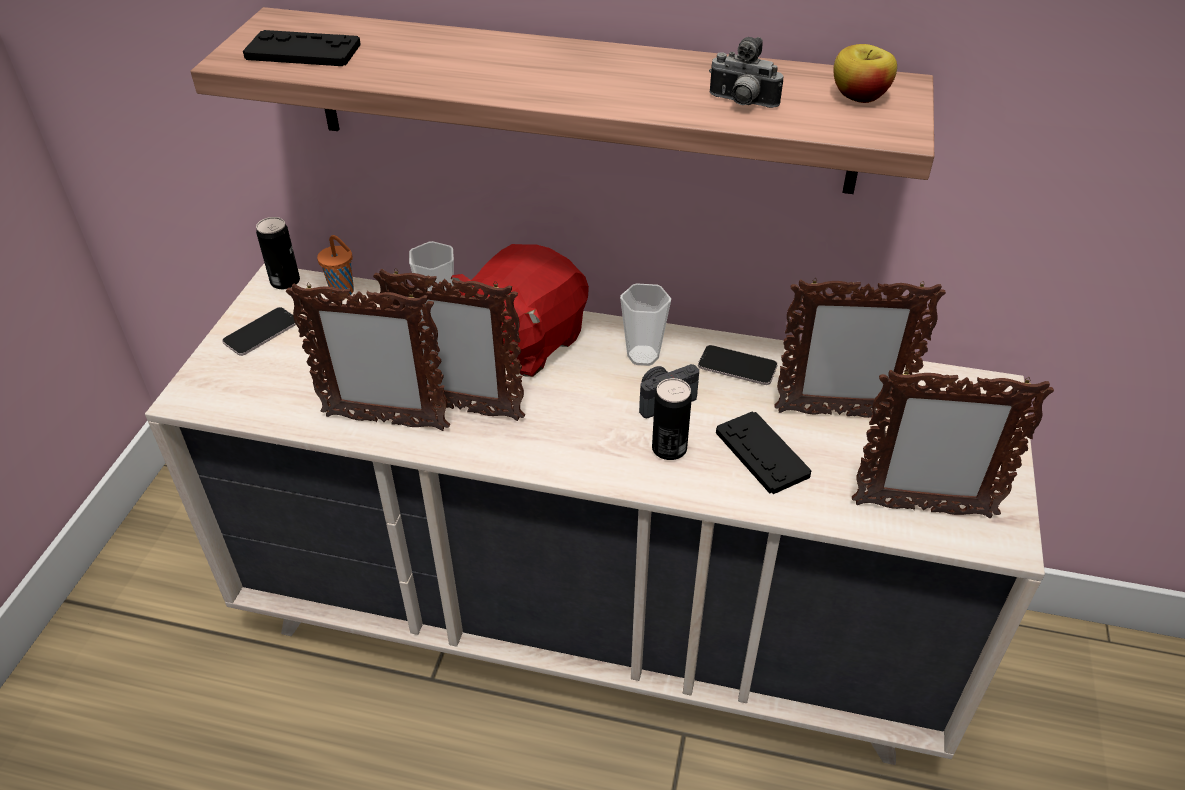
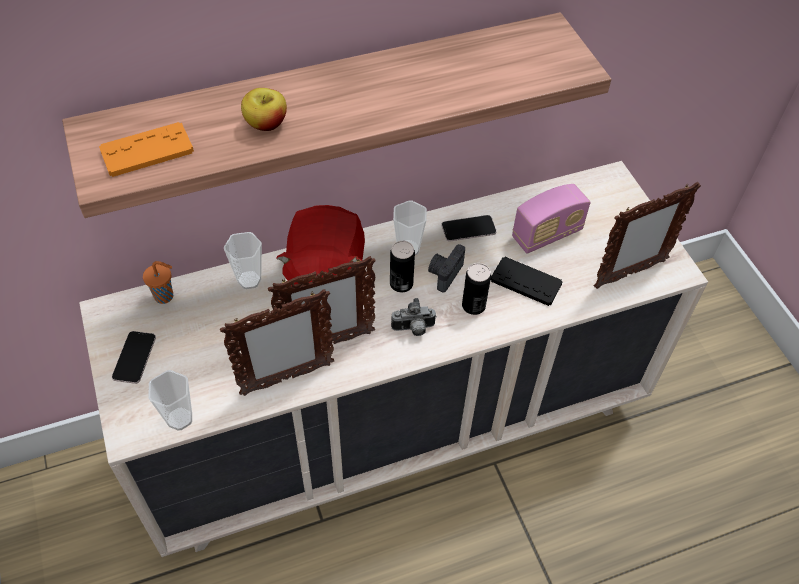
camera: 35 degrees left, 10 degrees up
(246, 407) = (179, 418): none -> cup
(285, 281) = (112, 309): can -> can (401, 284)
(303, 51) = (147, 151): black game controller -> orange game controller
(741, 103) = (478, 80): camera -> camera (413, 329)
(838, 414) = (547, 234): picture frame -> radio
(859, 97) = (537, 47): apple -> apple (266, 124)

